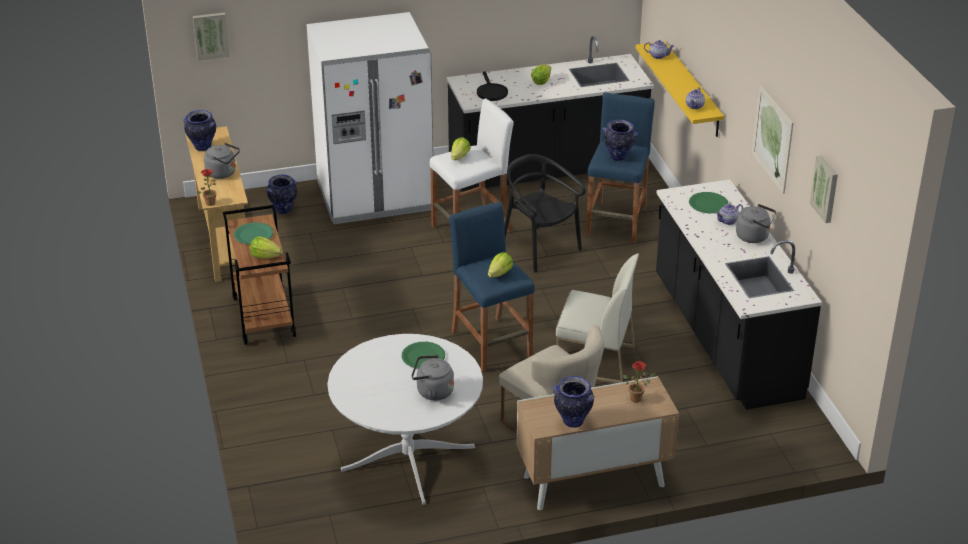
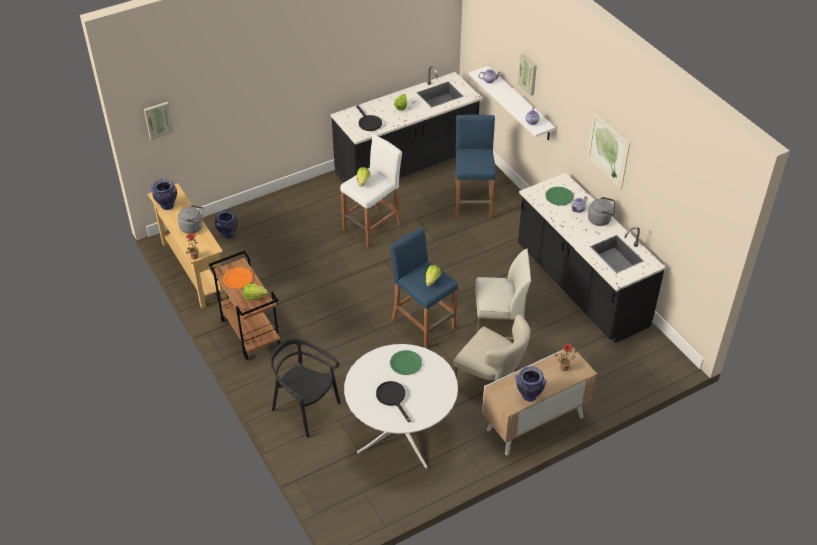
camera: 15 degrees left, 10 degrees up
(253, 234) = (238, 278): green plate -> orange plate
(375, 196) = (291, 211): white fridge -> none
(389, 391) = (393, 398): none -> black frying pan
(432, 392) = (424, 392): grey kettle -> none
(539, 249) = (427, 235): black chair -> black chair (305, 409)
(618, 157) = (476, 162): vase -> none
(692, 89) = (520, 104): yellow shelf -> white shelf
(826, 188) = (665, 192): picture -> picture (528, 74)

